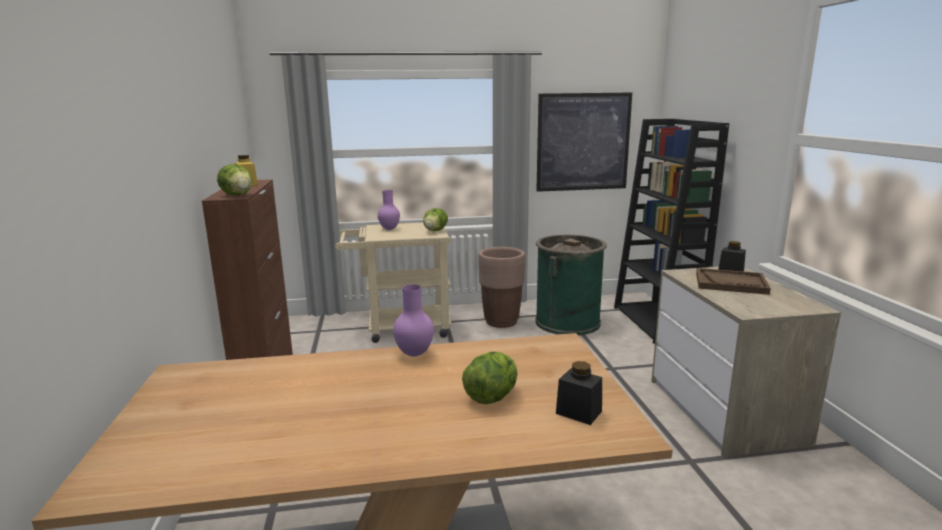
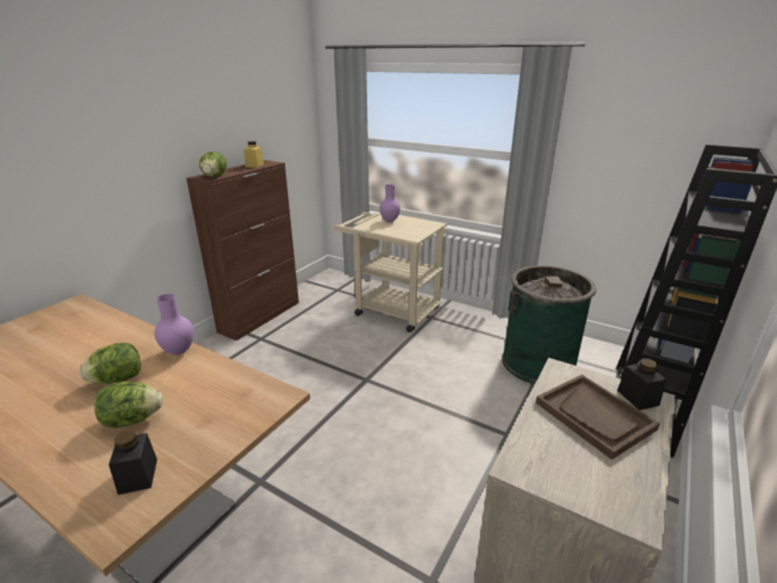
camera: 40 degrees right, 10 degrees up
(435, 231) = (418, 233): lettuce -> lettuce (118, 380)
(501, 322) = (476, 336): brown planter -> none
(583, 142) = (632, 162): picture -> none

